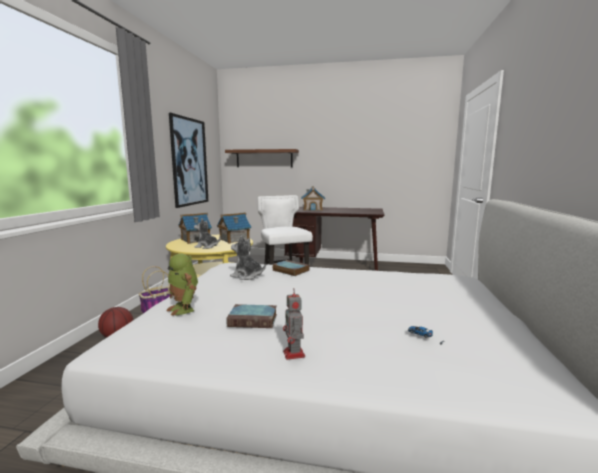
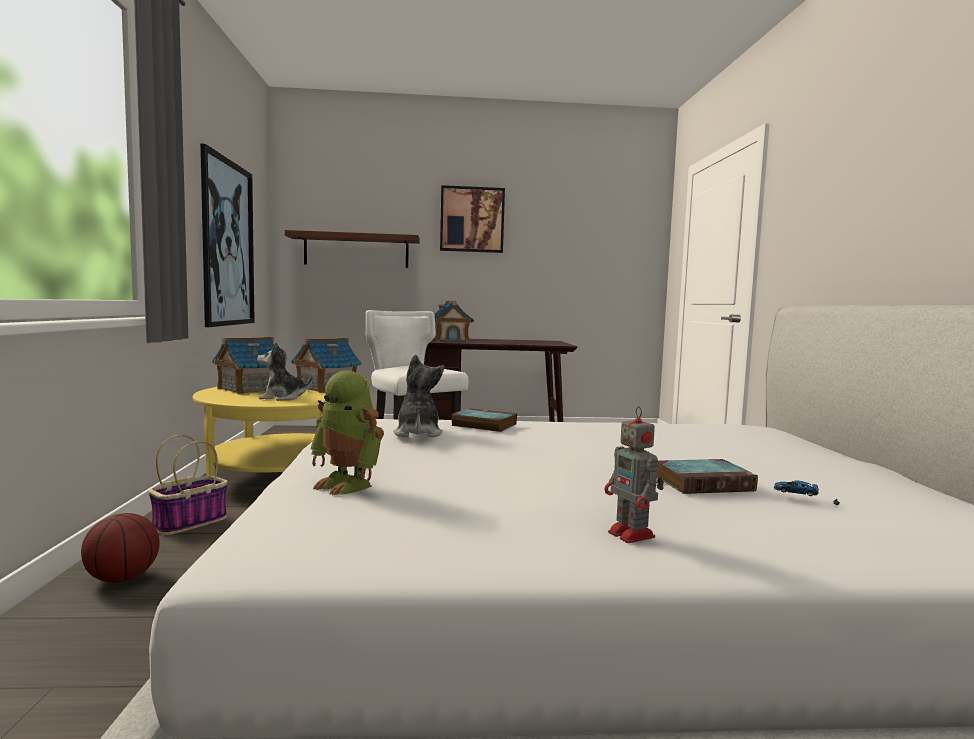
camera: 15 degrees left, 5 degrees down
(247, 276) = (417, 433): plush toy -> plush toy turned 75 degrees clockwise
(254, 320) = (503, 492): book -> book (705, 483)
(328, 137) = (472, 219): none -> picture

